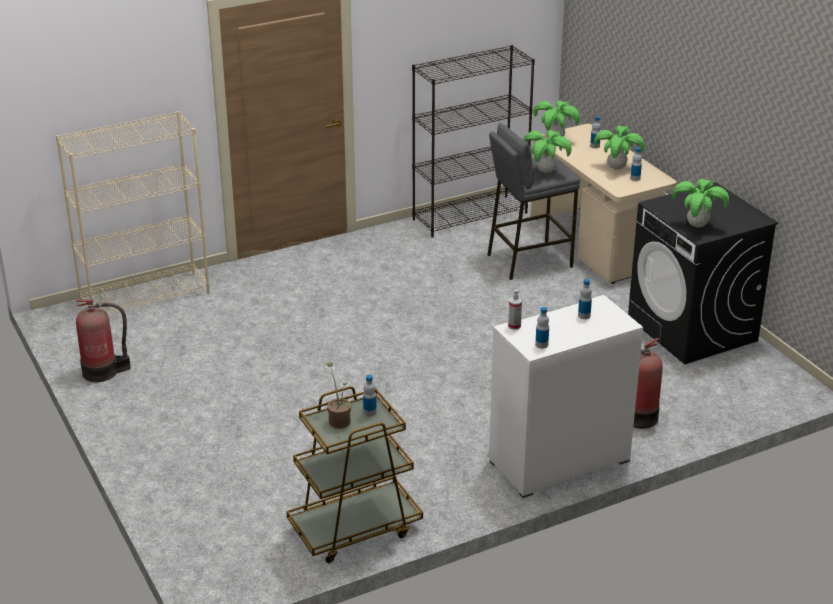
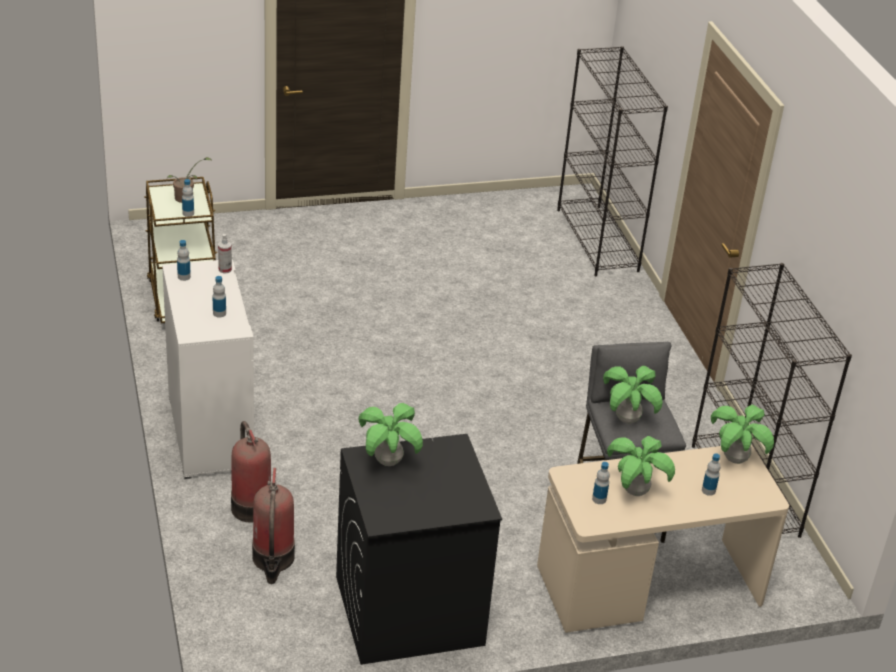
camera: 100 degrees right, 5 degrees up
(103, 372) = (471, 208): fire extinguisher -> fire extinguisher (273, 560)
(146, 297) = (598, 240): beige bookcase -> black bookcase

